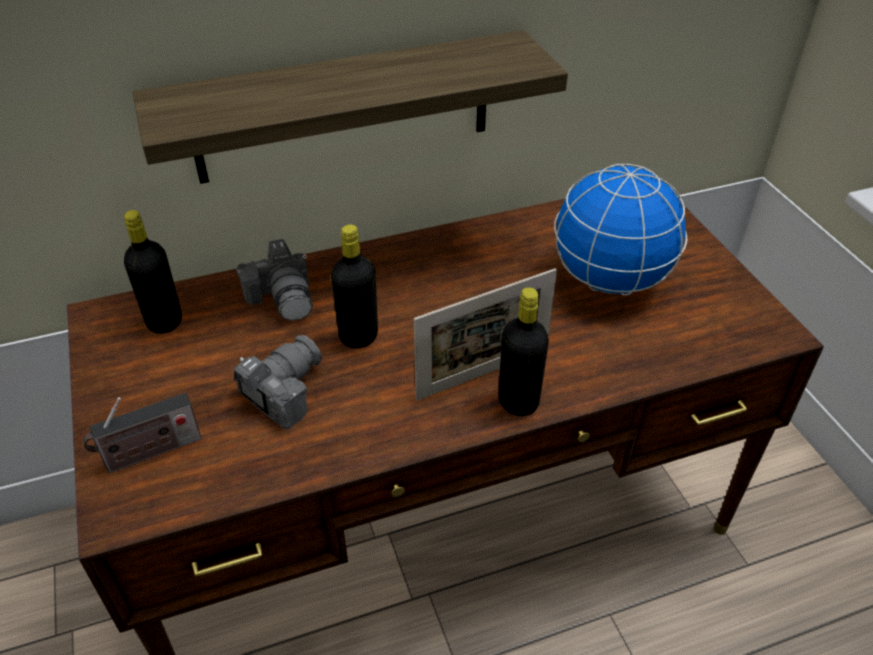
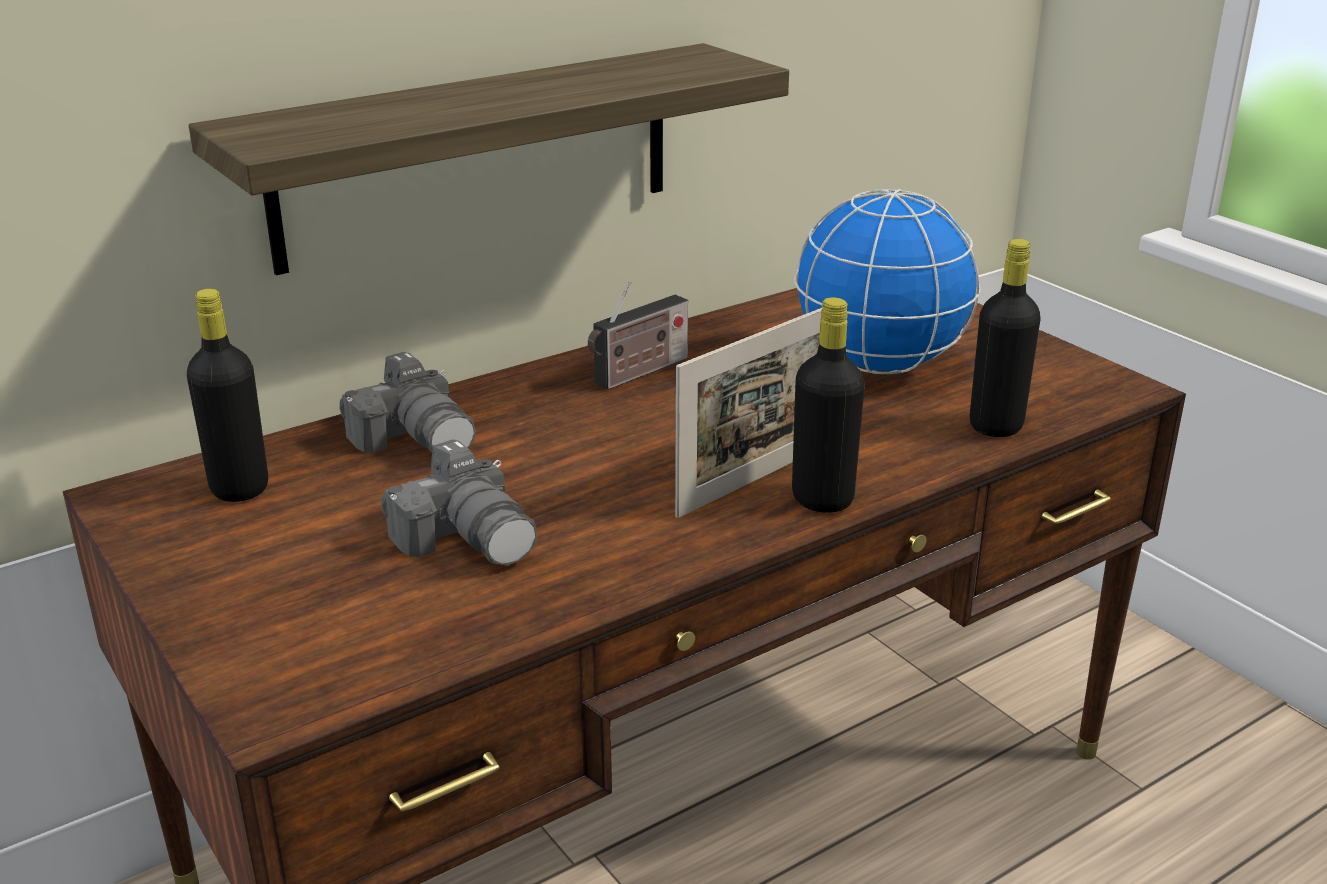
camera: 15 degrees left, 15 degrees down
(149, 453) = (291, 634): radio -> radio (638, 373)
(281, 392) = (467, 538): camera -> camera turned 120 degrees clockwise
(358, 336) = (555, 465): black bottle -> black bottle (995, 426)

